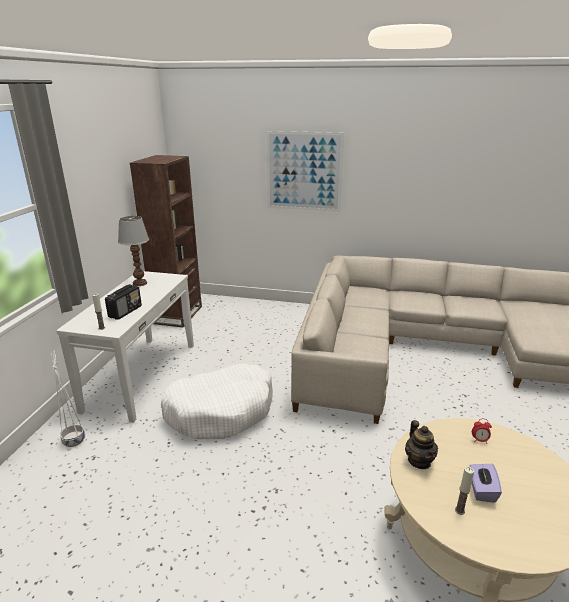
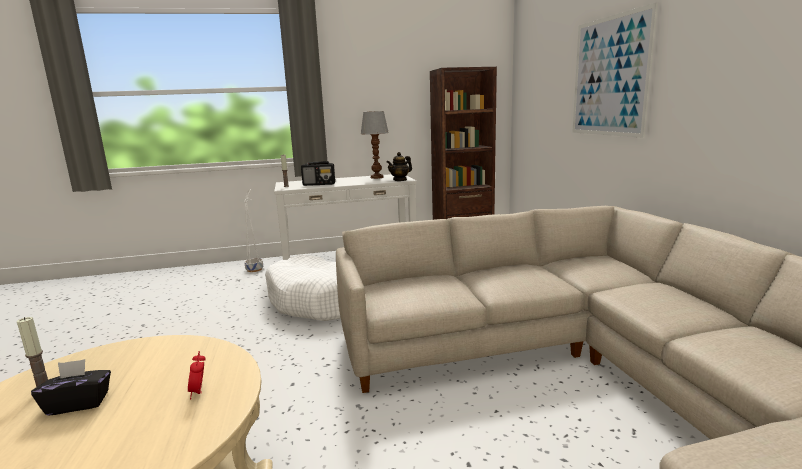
camera: 65 degrees right, 10 degrees down
(419, 461) = (150, 352): teapot -> teapot (400, 180)
(481, 490) = (78, 403): purple tissue box -> black tissue box

